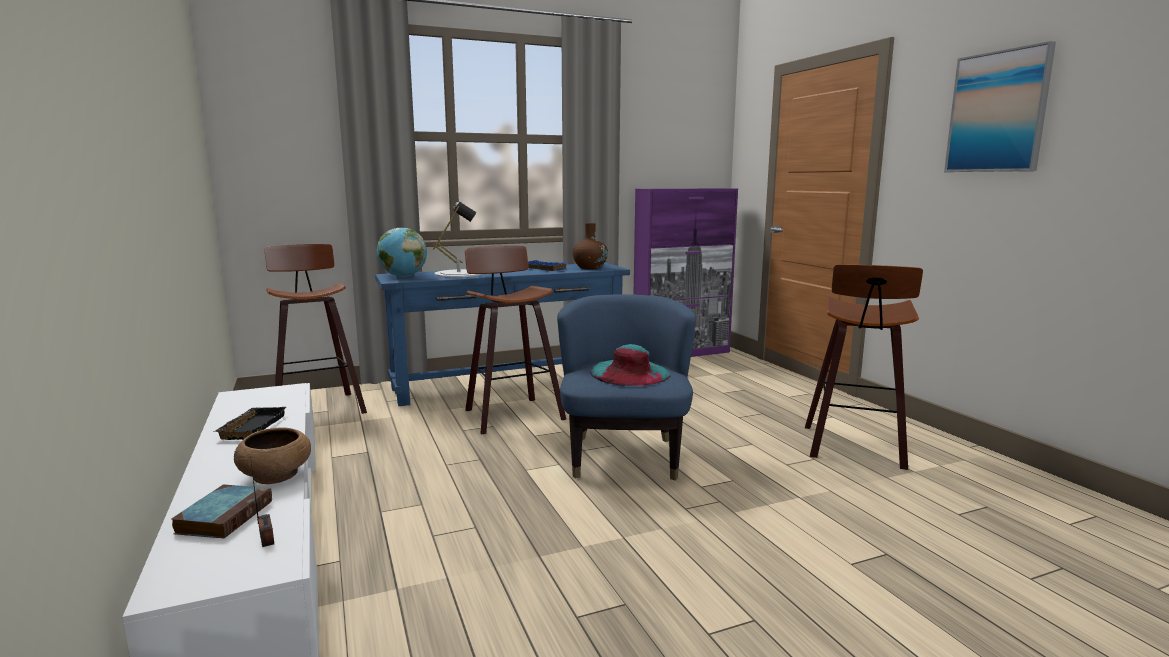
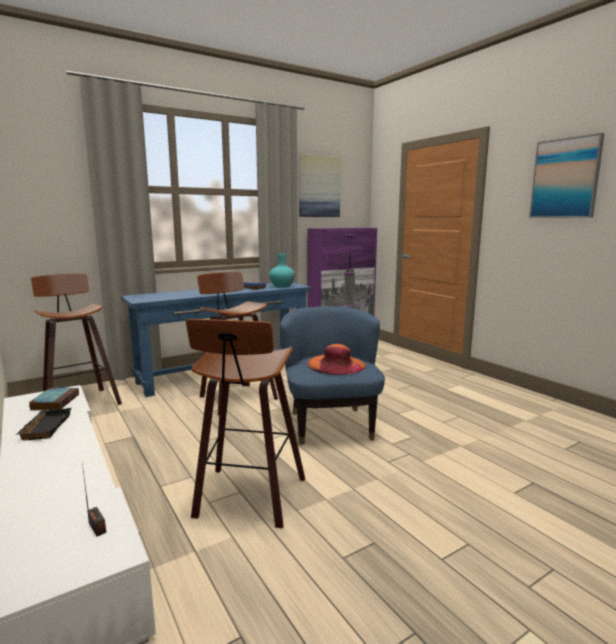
camera: 10 degrees left, 0 degrees up
(225, 516) = (52, 511): book -> book (55, 402)
(276, 475) = (84, 469): brown bowl -> none
(403, 276) = (145, 297): globe -> none
(458, 274) = (187, 293): white table lamp -> none
(590, 268) = (282, 286): brown vase -> turquoise vase
(630, 373) = (336, 364): turquoise hat -> orange hat
(653, 130) = (319, 186): none -> picture
(856, 448) = (483, 406): stool -> stool (248, 499)

